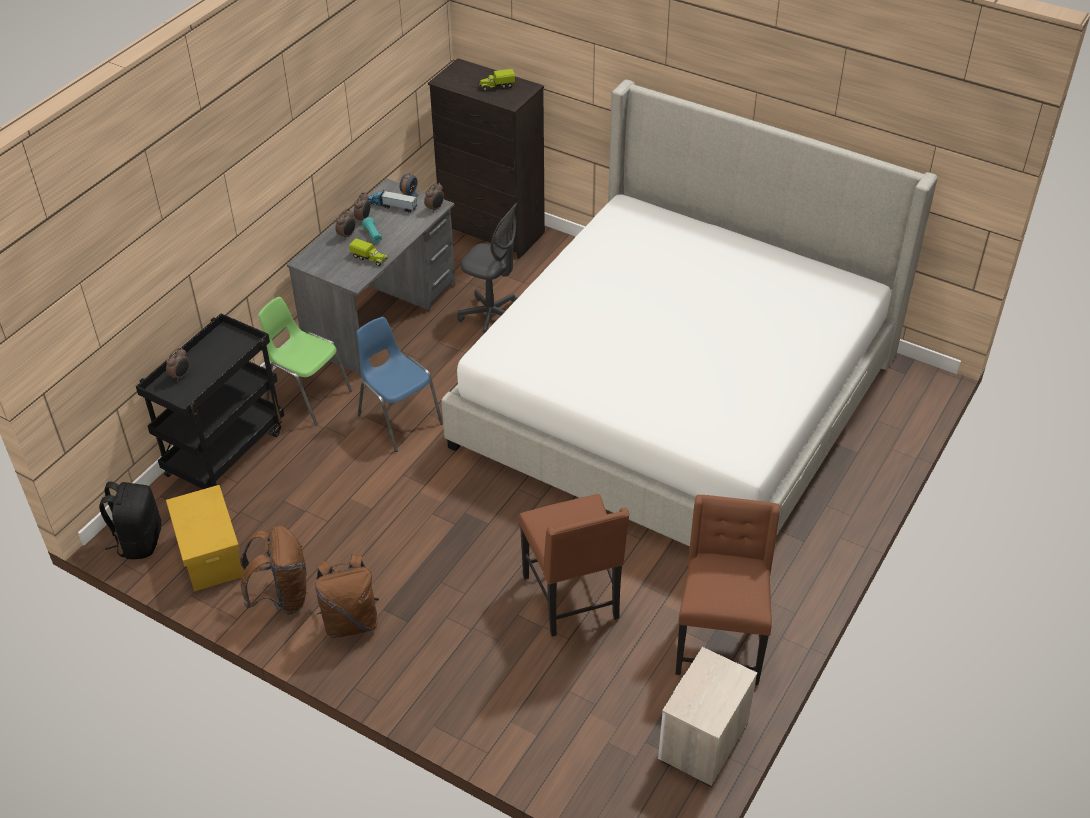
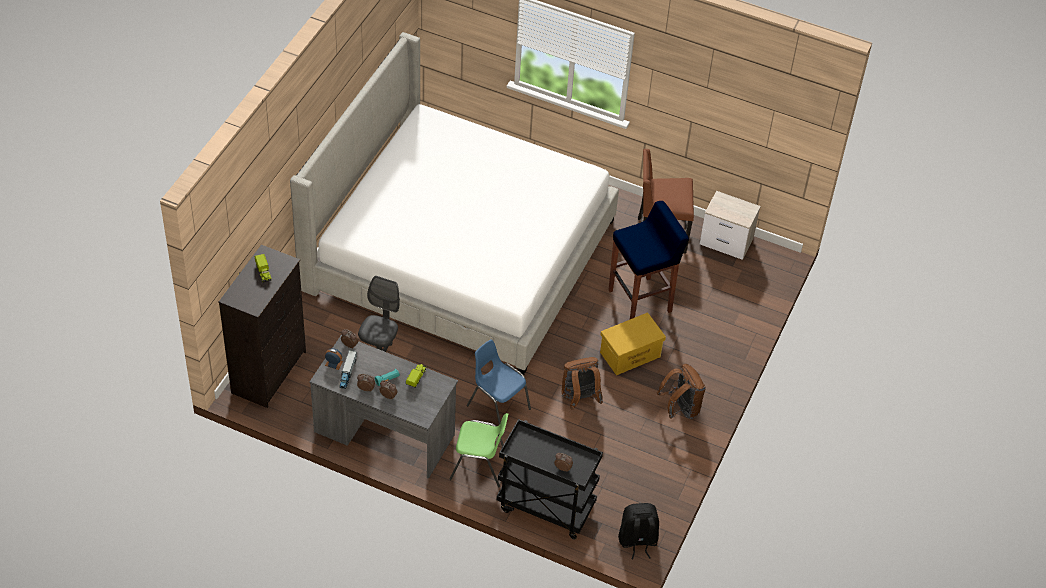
camera: 100 degrees left, 5 degrees up
(210, 554) = (641, 496): yellow storage box -> yellow storage box (630, 355)
(282, 597) = (669, 448): brown backpack -> brown backpack (579, 399)
(308, 395) = (479, 467): green chair -> green chair turned 105 degrees counterclockwise
(399, 419) = (498, 407): blue chair -> blue chair turned 90 degrees clockwise
(573, 599) = (641, 301): brown chair -> blue stool

